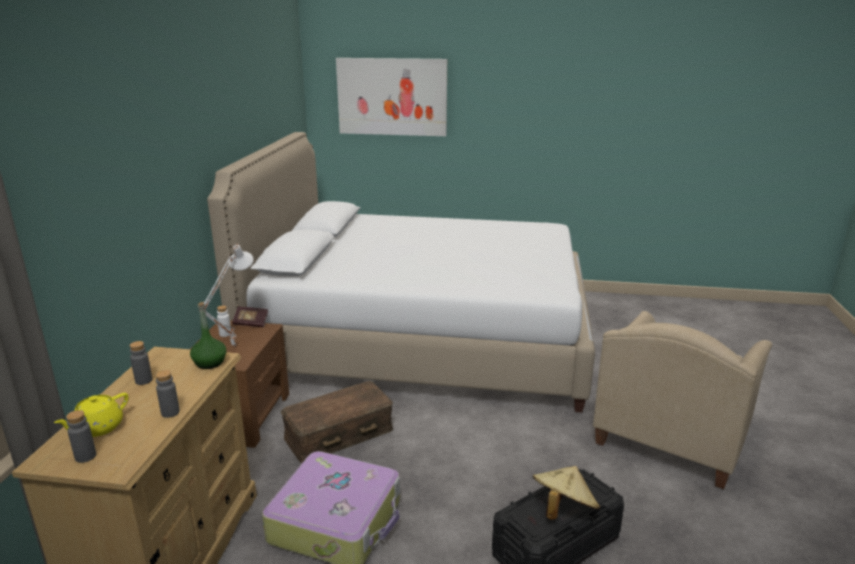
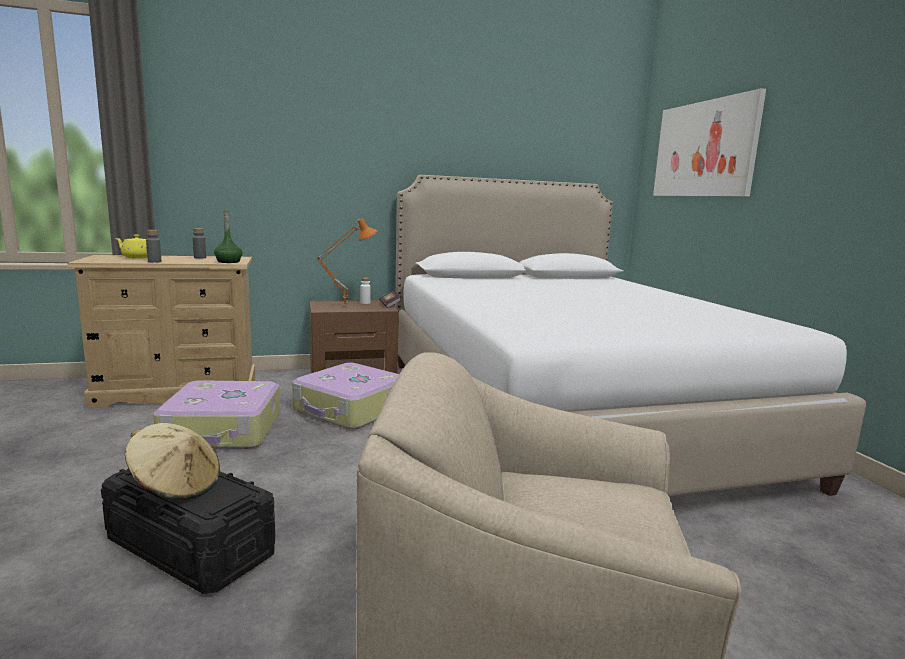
camera: 65 degrees right, 10 degrees down
(85, 456) = (103, 258): grey bottle -> none
(233, 346) = (347, 306): white table lamp -> orange table lamp
(338, 433) = (351, 409): brown storage box -> suitcase

